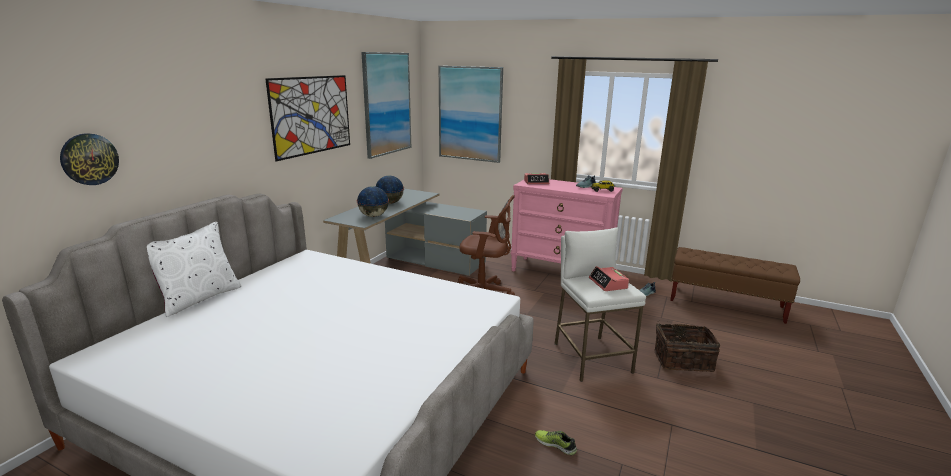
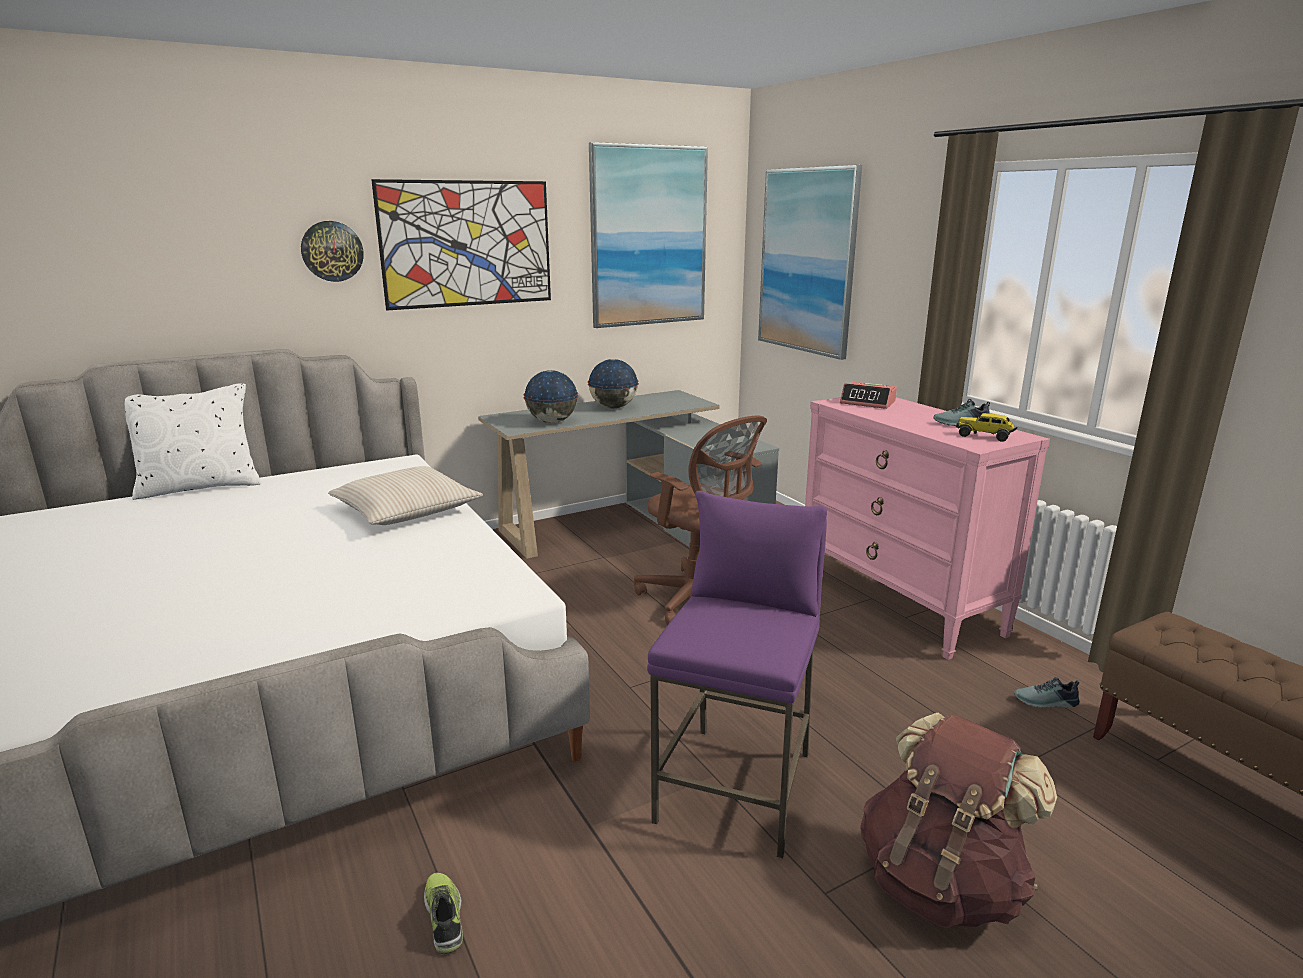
camera: 35 degrees right, 0 degrees up
(89, 159) = (66, 273): wall clock -> wall clock (332, 251)
(366, 278) = (406, 511): none -> beige pillow
(591, 357) = (736, 786): white stool -> purple stool
(608, 283) = (744, 628): alarm clock -> none
(682, 360) = (941, 883): basket -> brown backpack

